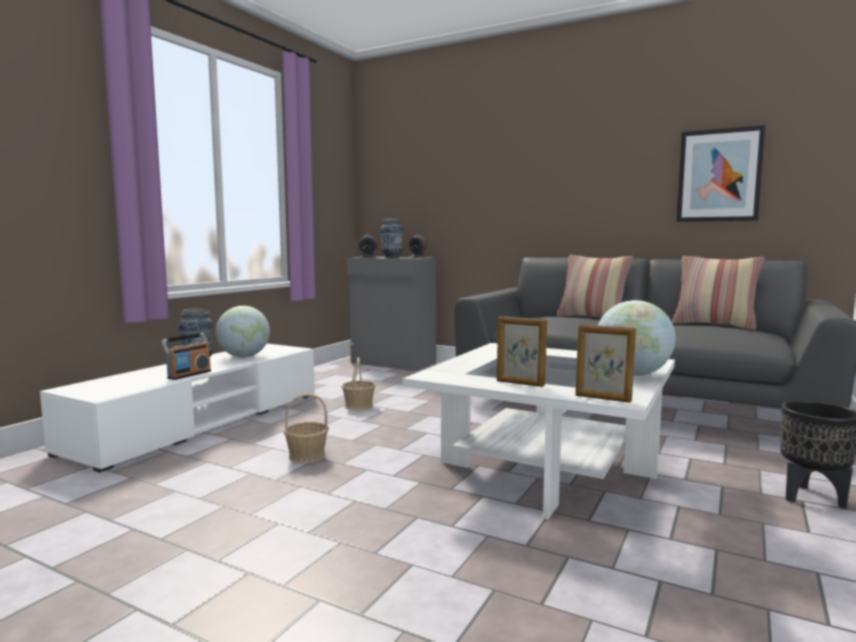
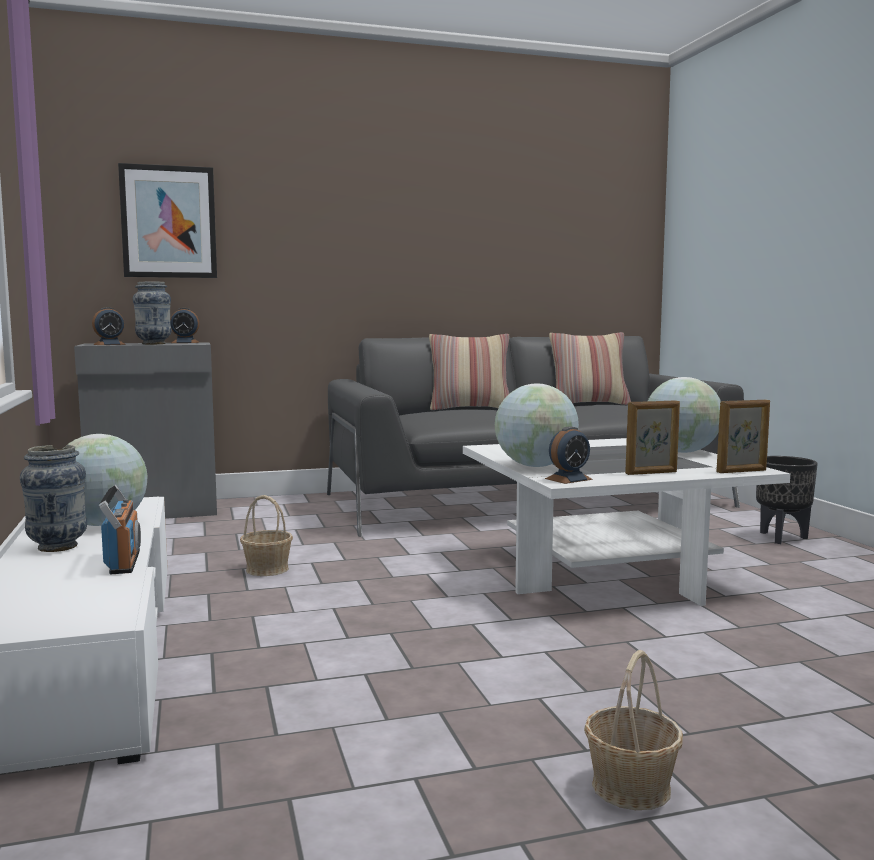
camera: 45 degrees left, 0 degrees up
(306, 456) = (373, 635): basket -> basket (630, 787)
(442, 375) = (568, 479): none -> alarm clock
(465, 363) = (536, 466): none -> globe
(719, 175) = (552, 247): picture -> picture (169, 222)

